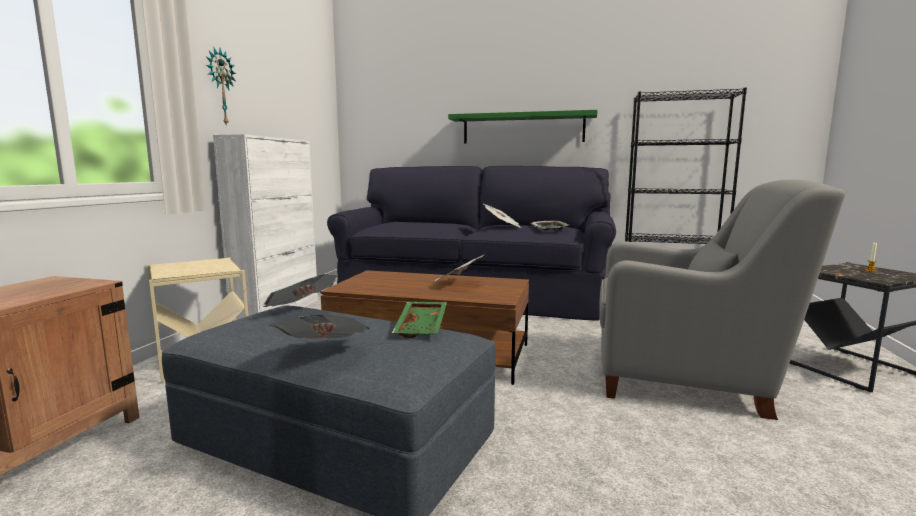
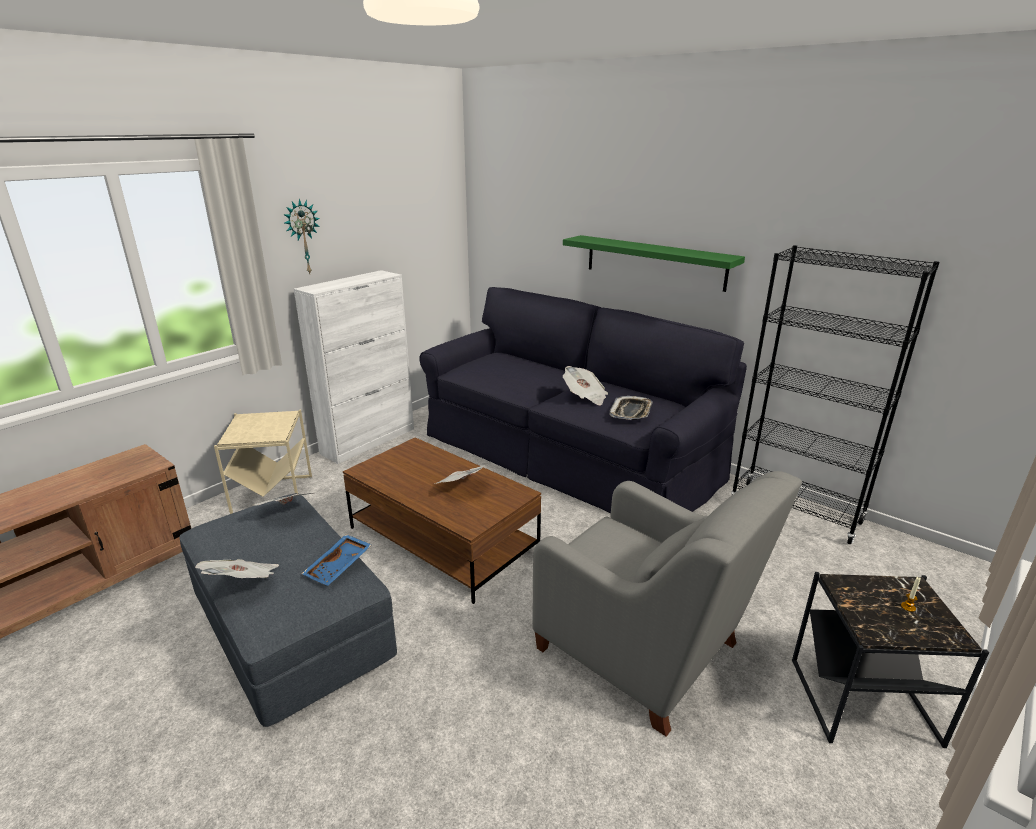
camera: 25 degrees right, 15 degrees up
(423, 327) = (339, 567): green tray -> blue tray

